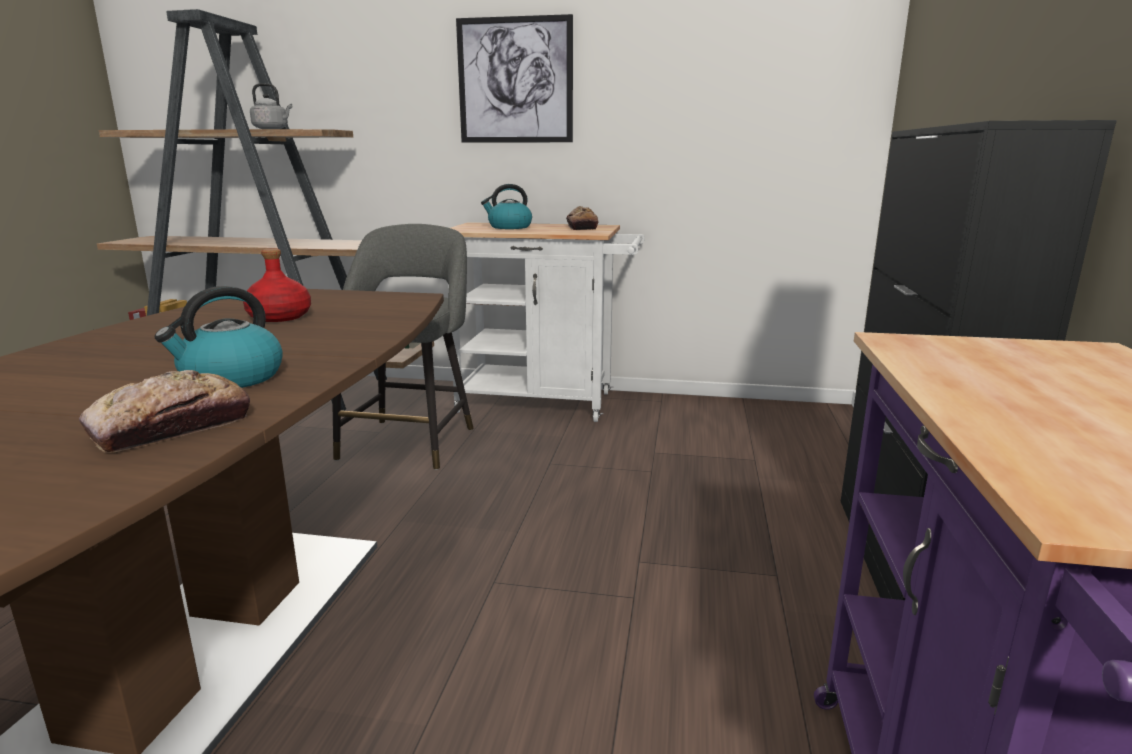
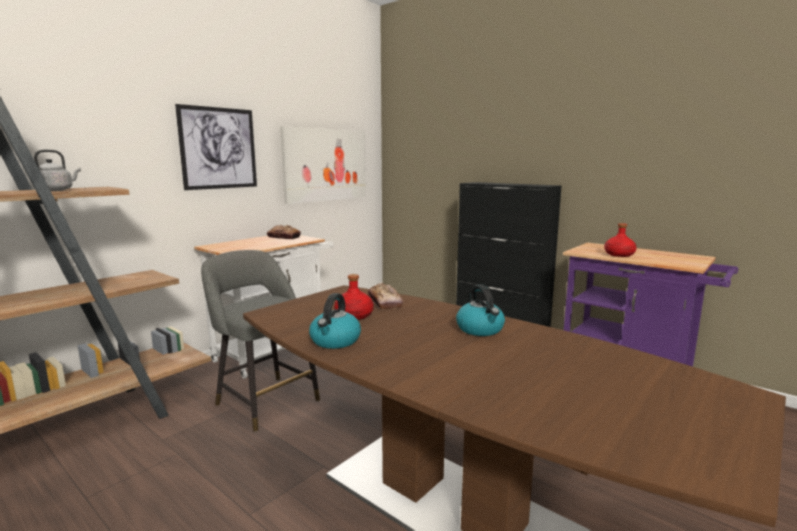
camera: 60 degrees left, 5 degrees down
(172, 427) = (546, 340): bread -> bread (385, 302)
(509, 227) = (248, 244): kettle -> kettle (335, 341)
(724, 107) = (325, 165): none -> picture
(989, 383) = (618, 254): none -> red bottle

